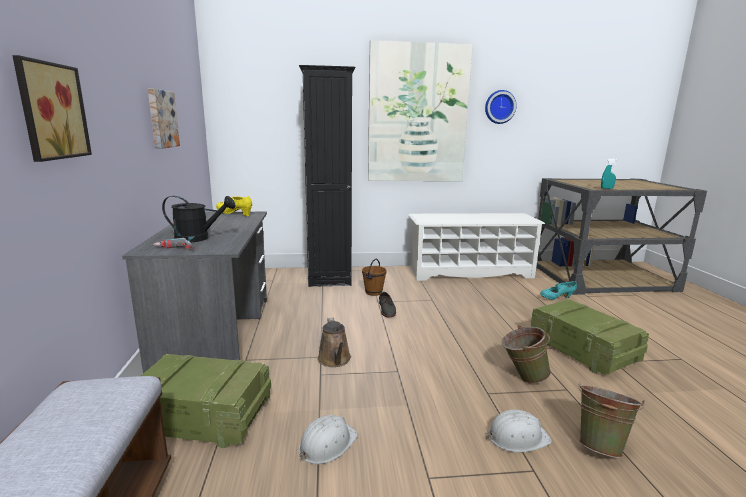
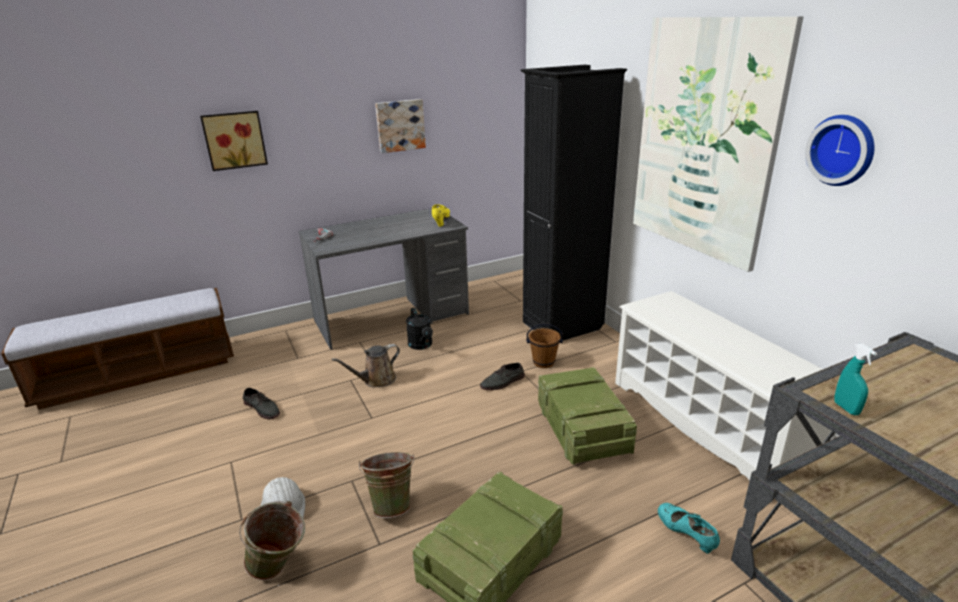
camera: 70 degrees right, 10 degrees up
(198, 238) = (351, 234): black watering can -> black watering can (421, 345)
(203, 418) = (283, 354): crate -> crate (583, 431)
(327, 444) = (262, 408): white hard hat -> grey shoe

